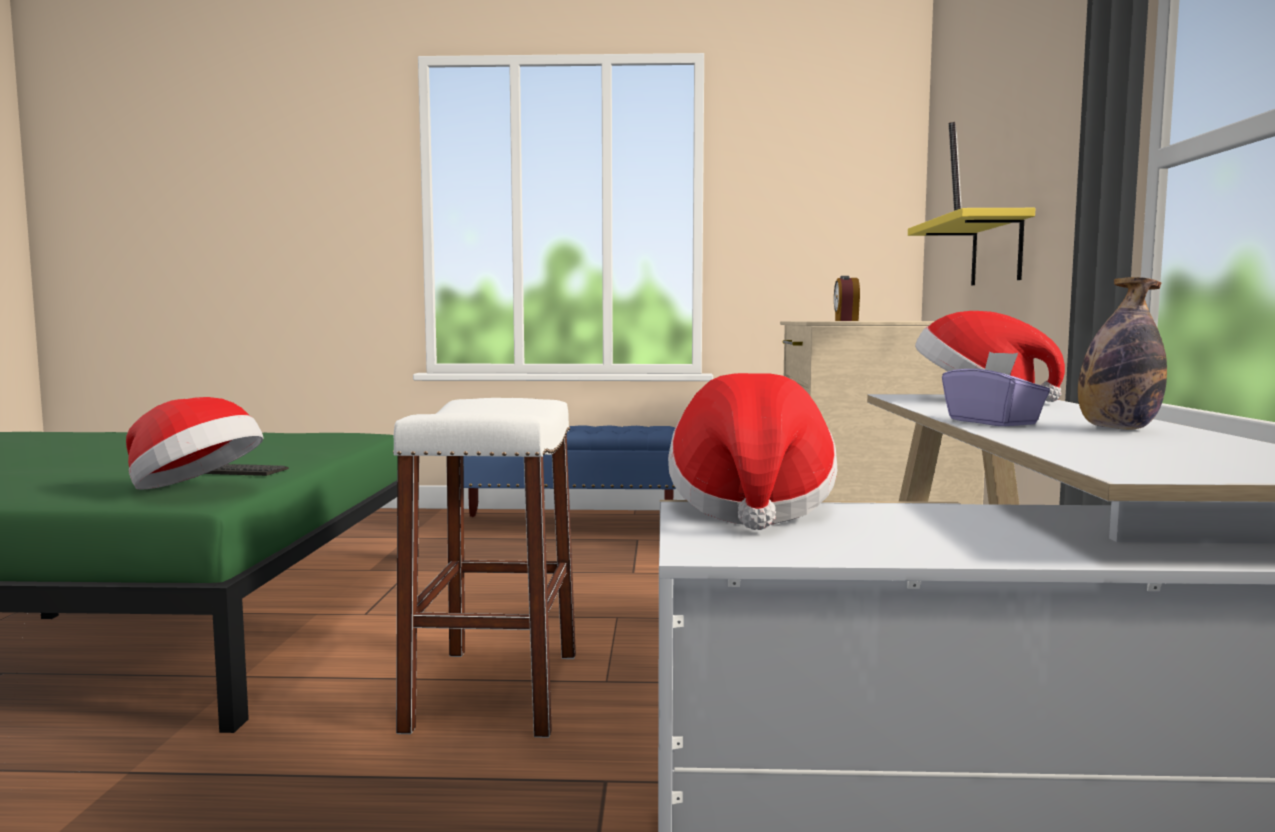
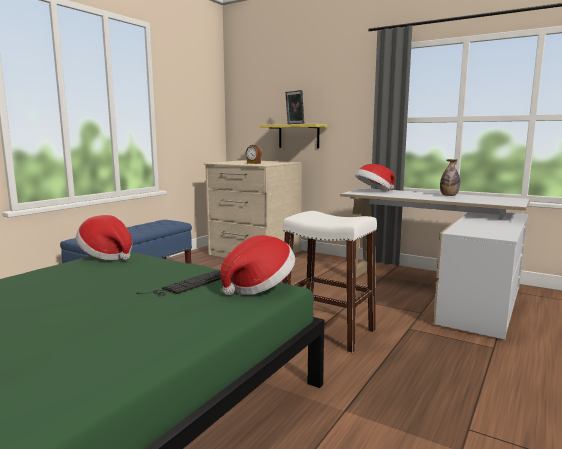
camera: 60 degrees left, 5 degrees up
(750, 508) = (457, 229): hat -> hat (107, 256)
(993, 422) = (429, 198): purple tissue box -> none

